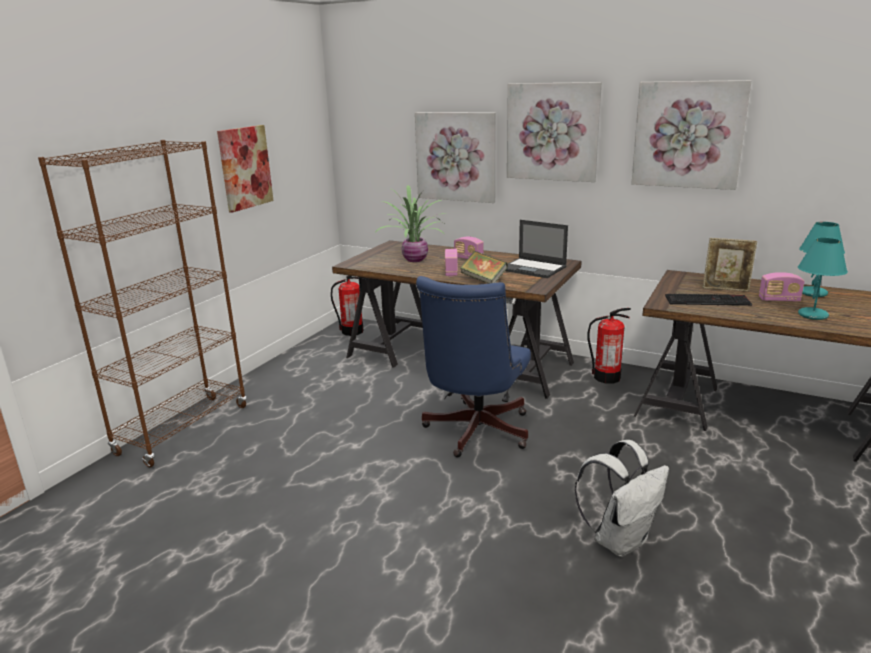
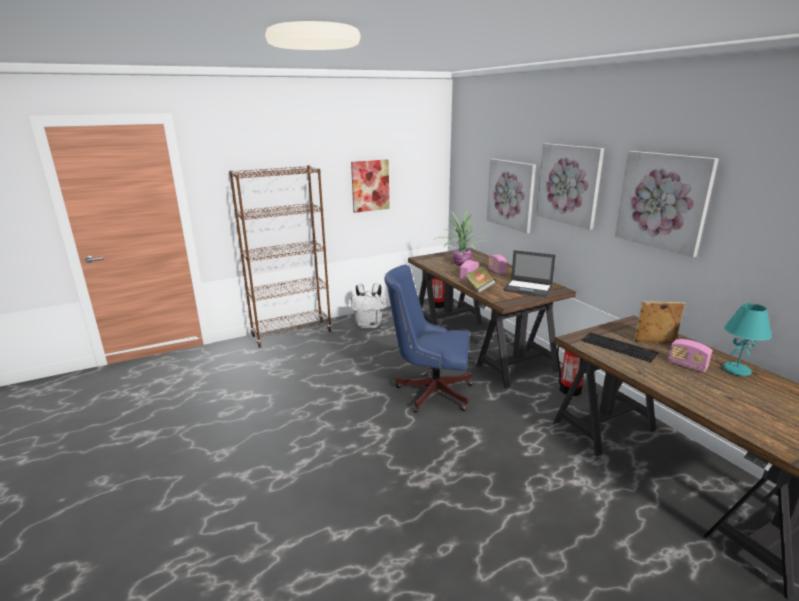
camera: 35 degrees right, 0 degrees up
(474, 433) = (429, 391): blue office chair -> blue office chair turned 45 degrees clockwise
(534, 268) = (528, 288): laptop -> laptop turned 45 degrees counterclockwise
(620, 540) = (431, 493): white backpack -> white backpack (369, 325)
(725, 289) = (654, 343): picture frame -> picture frame turned 135 degrees clockwise
(813, 315) = (693, 387): turquoise table lamp -> none

